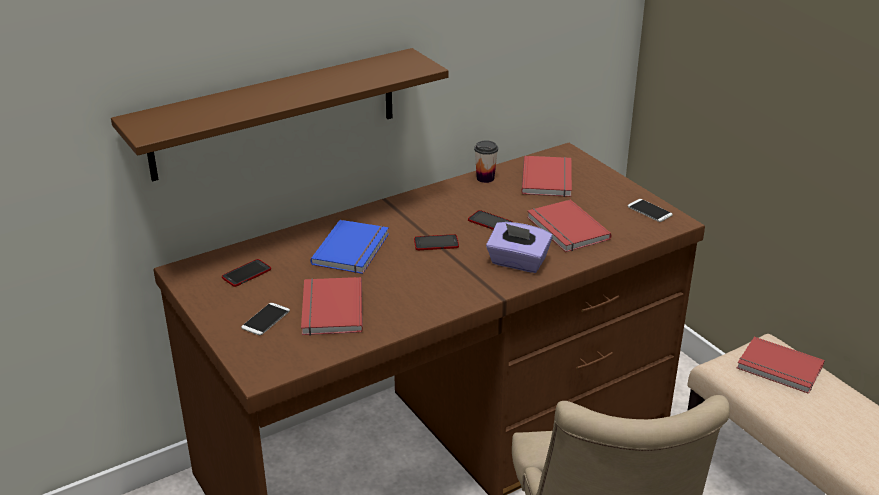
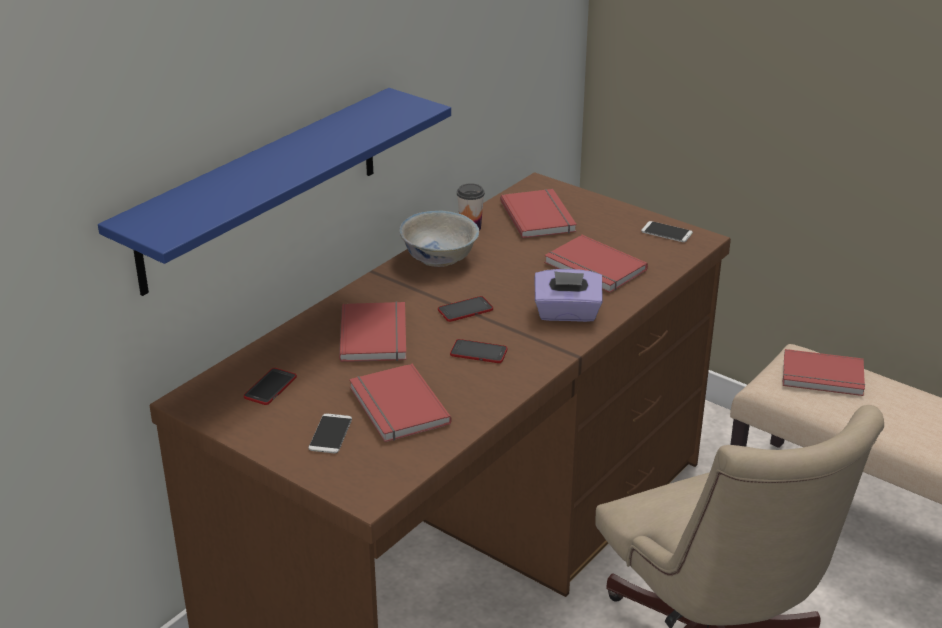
camera: 20 degrees left, 0 degrees up
(275, 114) = (261, 189): brown shelf -> blue shelf
(353, 249) = (376, 335): blue book -> red book
(444, 197) = (439, 257): none -> white bowl
(490, 222) = (508, 275): phone -> phone (478, 352)

